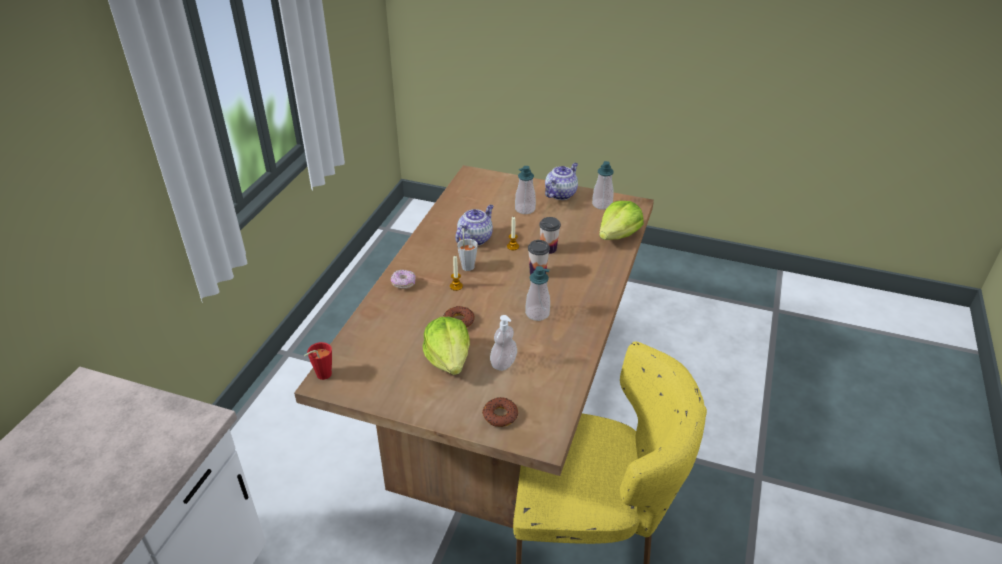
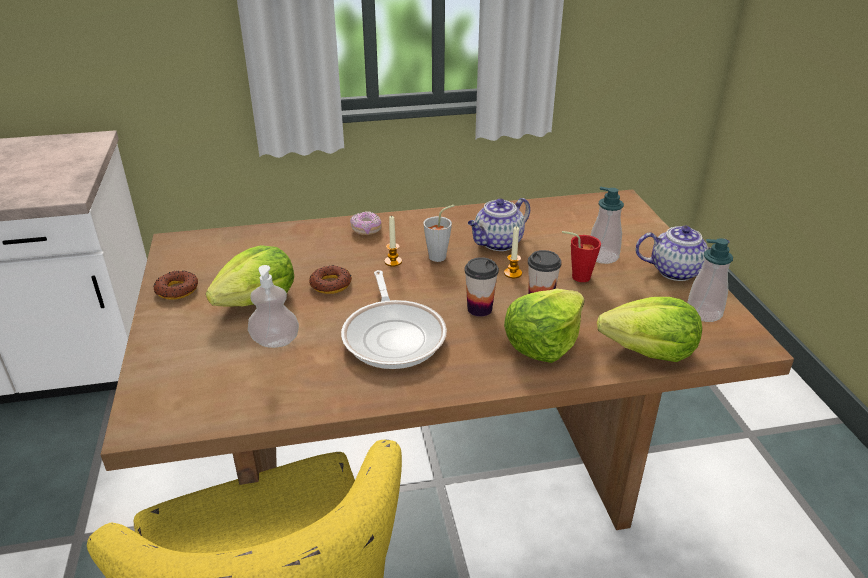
camera: 60 degrees right, 5 degrees down
(321, 376) = (184, 238): red cup -> red cup (576, 276)
(475, 238) = (498, 243): teapot -> teapot turned 135 degrees clockwise
(500, 415) = (175, 370): donut -> donut (177, 290)
(537, 313) = (394, 336): soap dispenser -> frying pan
(586, 264) = (543, 343): none -> lettuce

